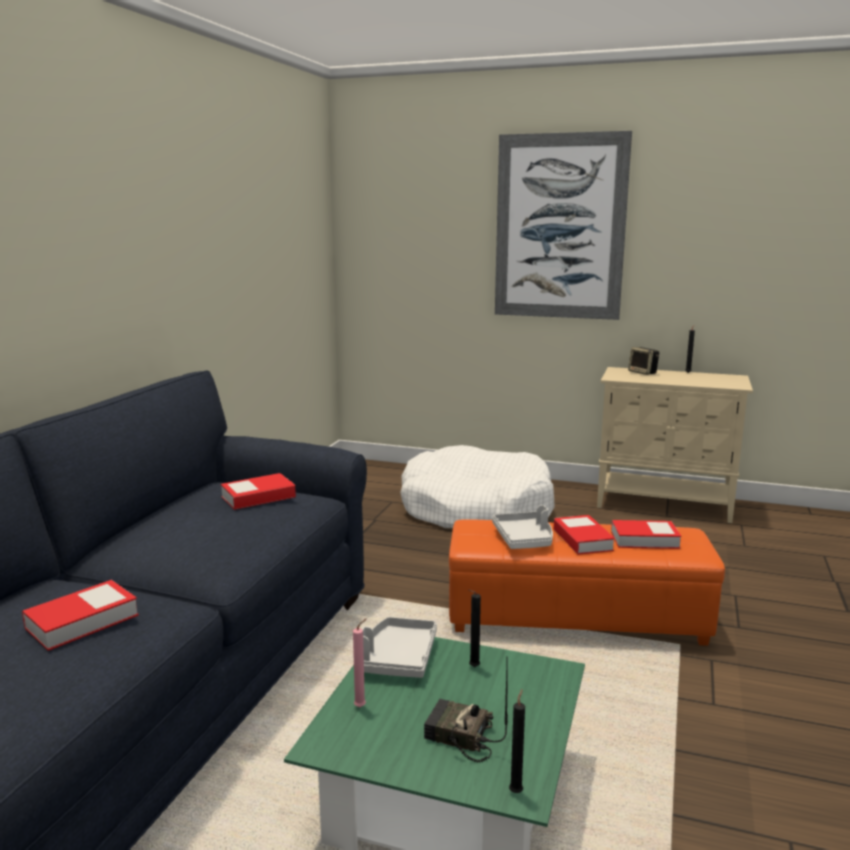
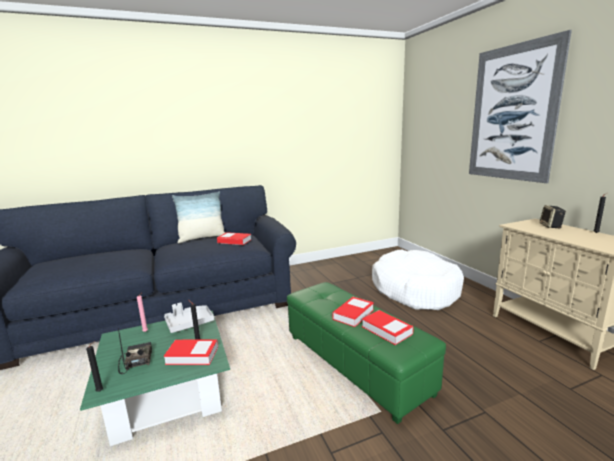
camera: 50 degrees right, 0 degrees up
(82, 621) = (107, 261): book -> book (192, 355)
(161, 513) = (202, 238): none -> pillow
(524, 539) = (328, 301): grey tray -> none
(577, 617) = (356, 363): orange ottoman -> green ottoman

